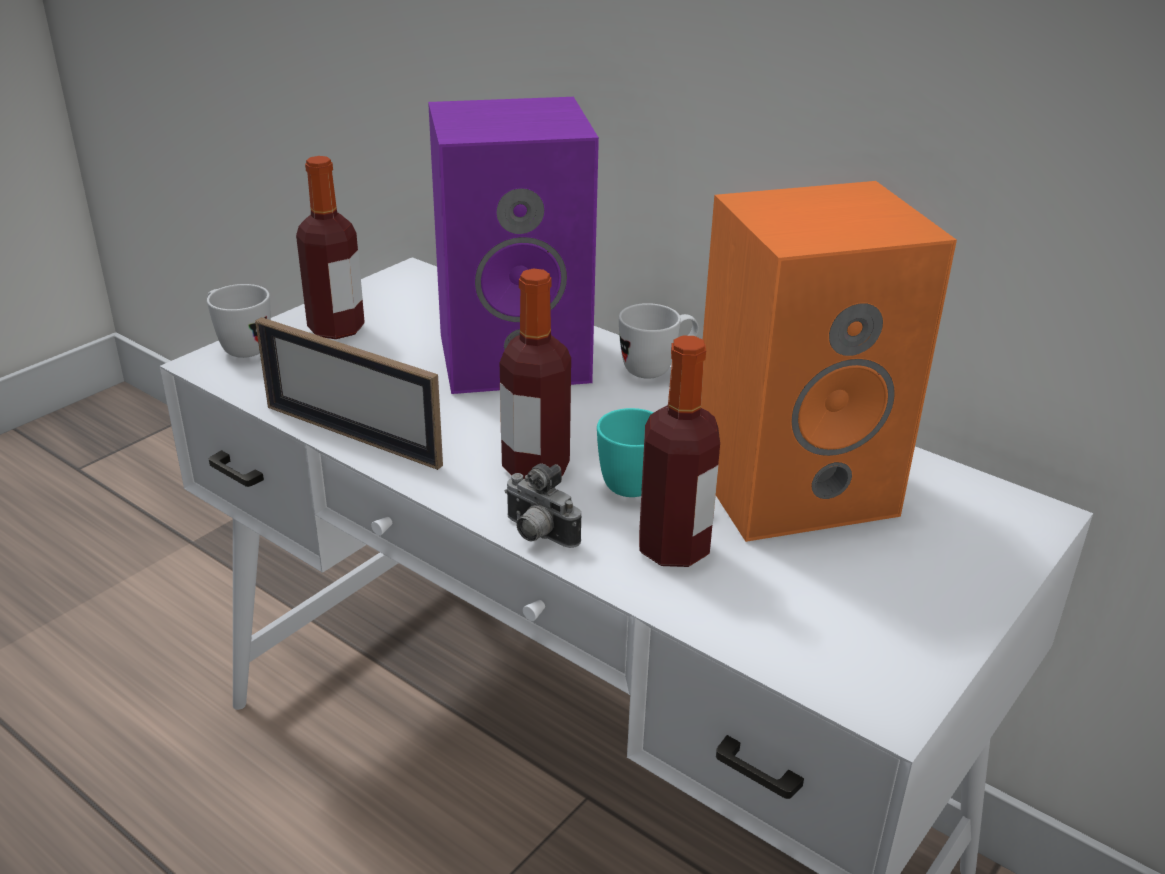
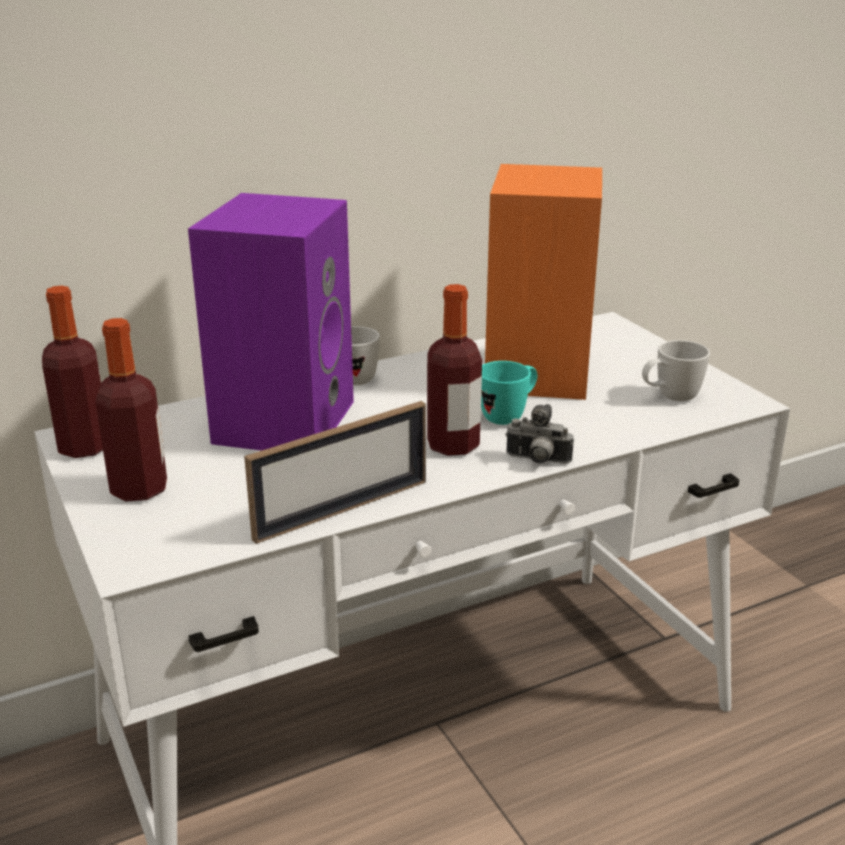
camera: 65 degrees left, 5 degrees down
(239, 347) = (116, 545): white mug -> white mug (670, 398)
(537, 535) = (537, 461): camera -> camera turned 45 degrees clockwise
(673, 548) = (579, 421): bottle -> bottle (84, 447)

